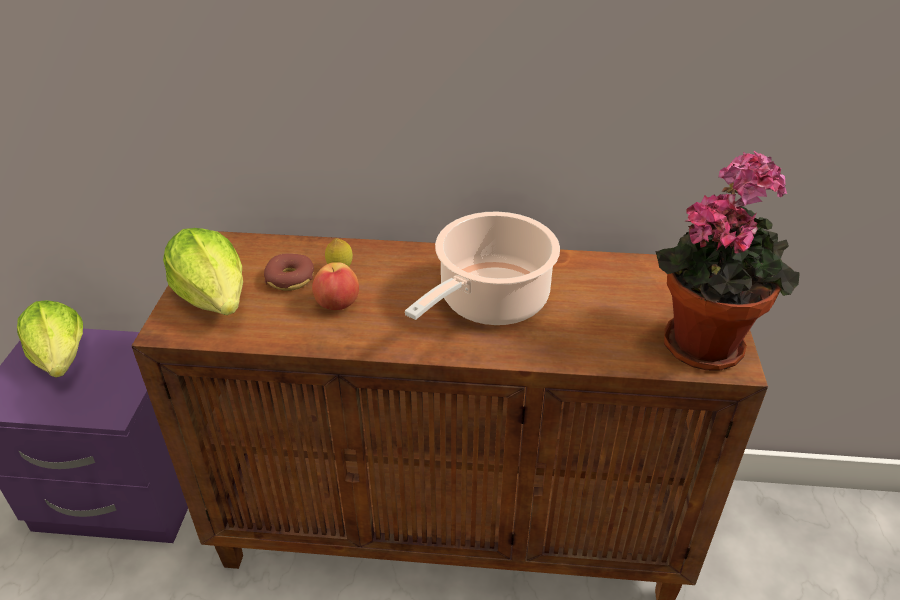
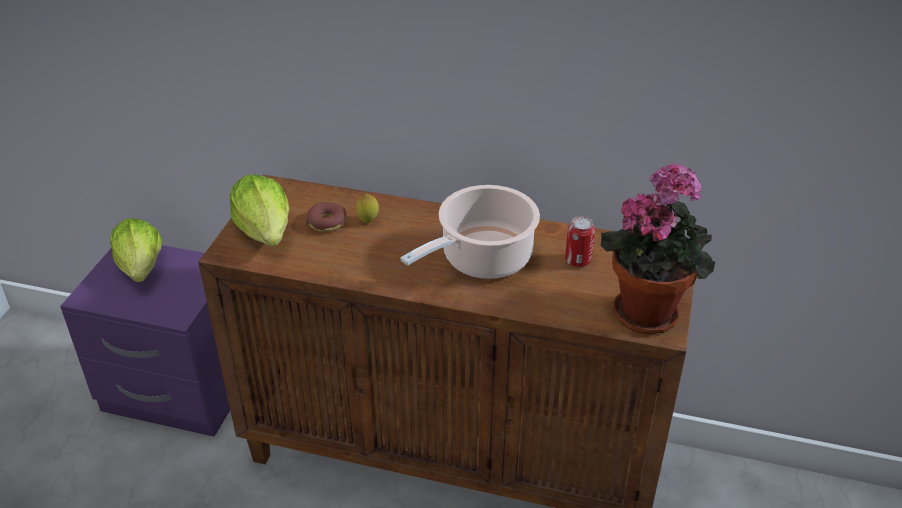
camera: 10 degrees right, 0 degrees up
(338, 304) = (360, 247): apple -> none
(601, 291) = (578, 260): none -> can

